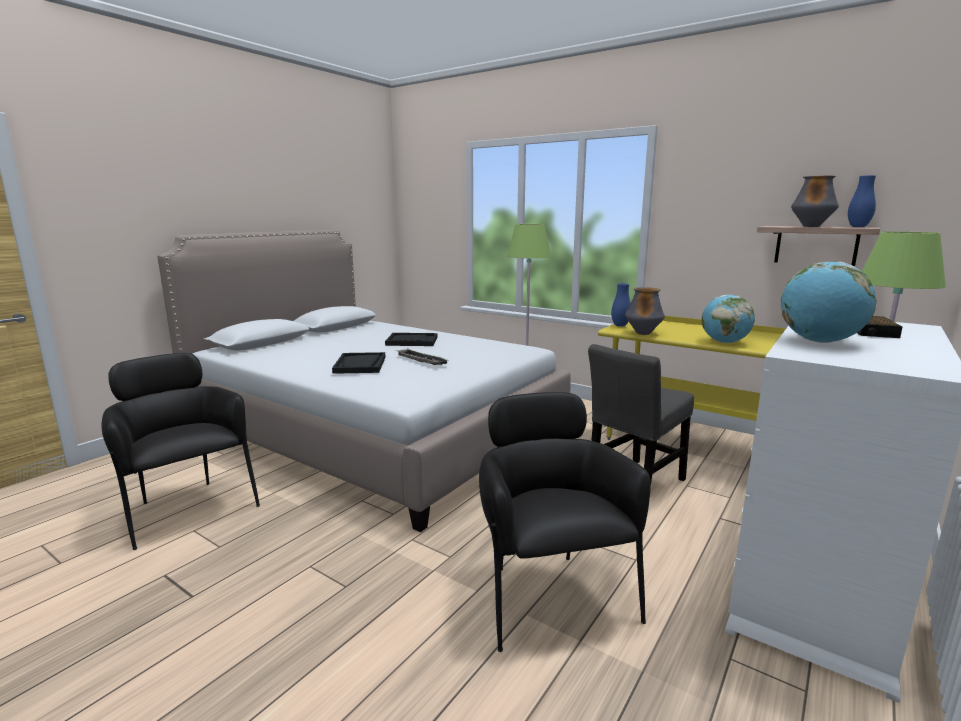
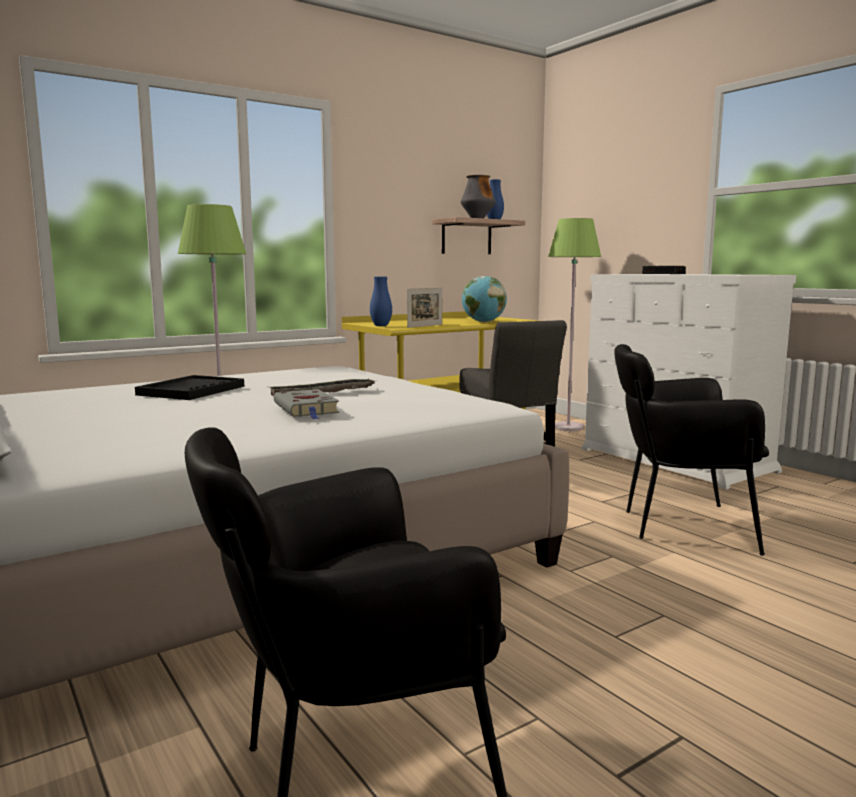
camera: 70 degrees left, 5 degrees down
(360, 365) = (307, 409): black tray -> grey book
(643, 333) = (425, 326): vase -> picture frame
(819, 342) = (697, 274): globe -> none

